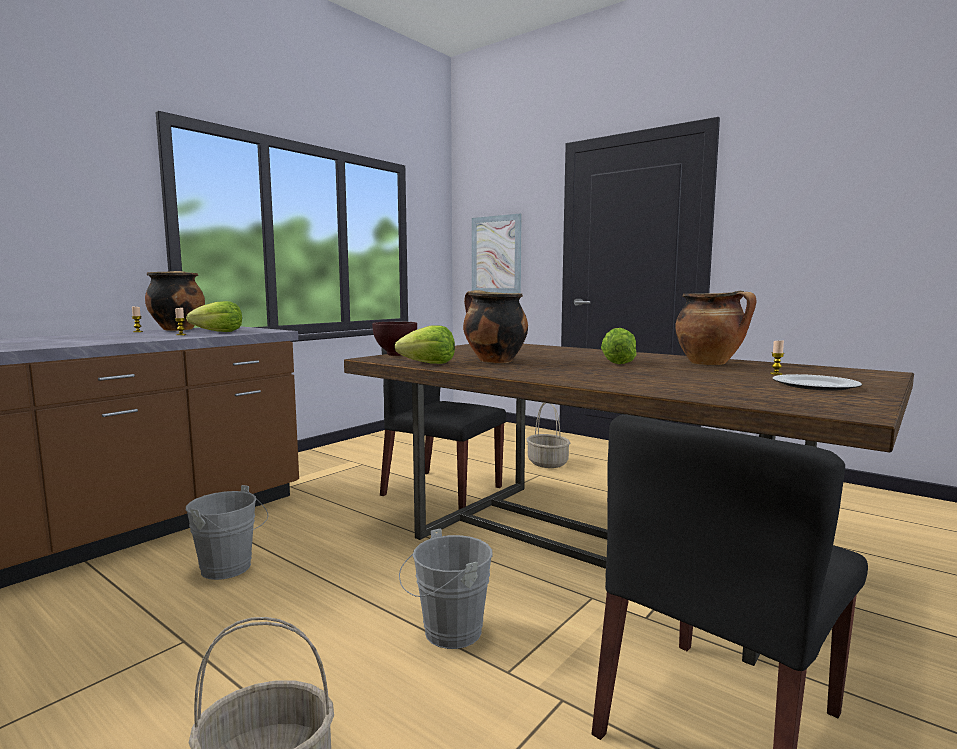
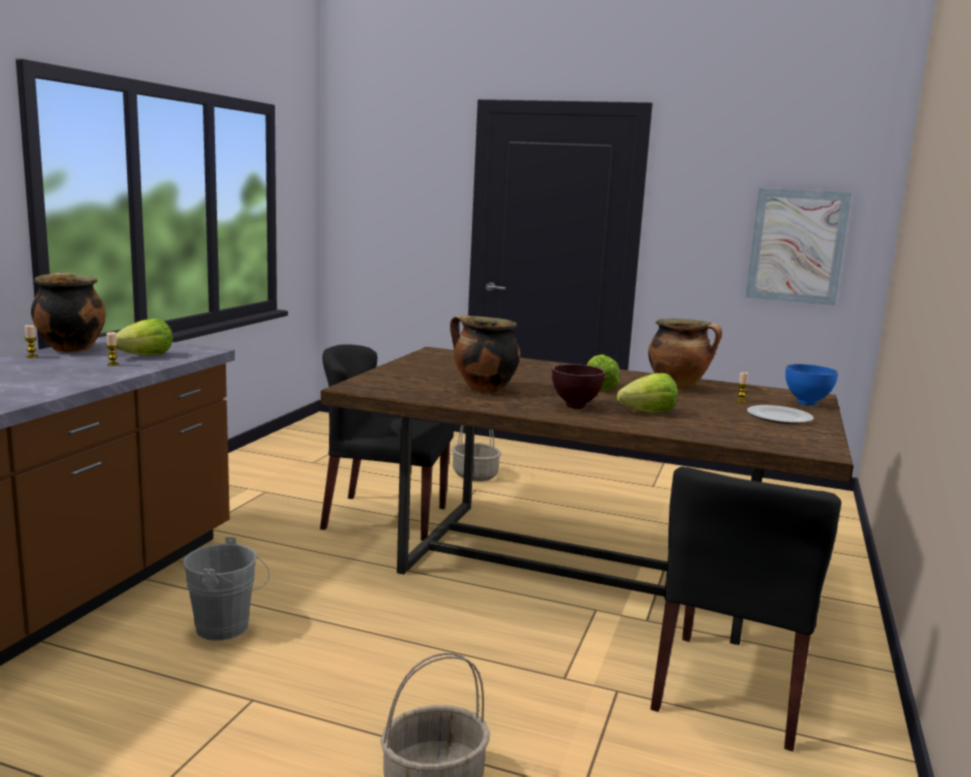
camera: 20 degrees left, 5 degrees up
(396, 355) = (367, 380): brown bowl -> brown bowl (577, 406)
(428, 363) = (425, 396): lettuce -> lettuce (648, 412)
(447, 633) = (493, 656): grey bucket -> none
(496, 255) = (383, 221): picture -> picture (797, 246)
(867, 377) = (808, 404): none -> blue bowl

